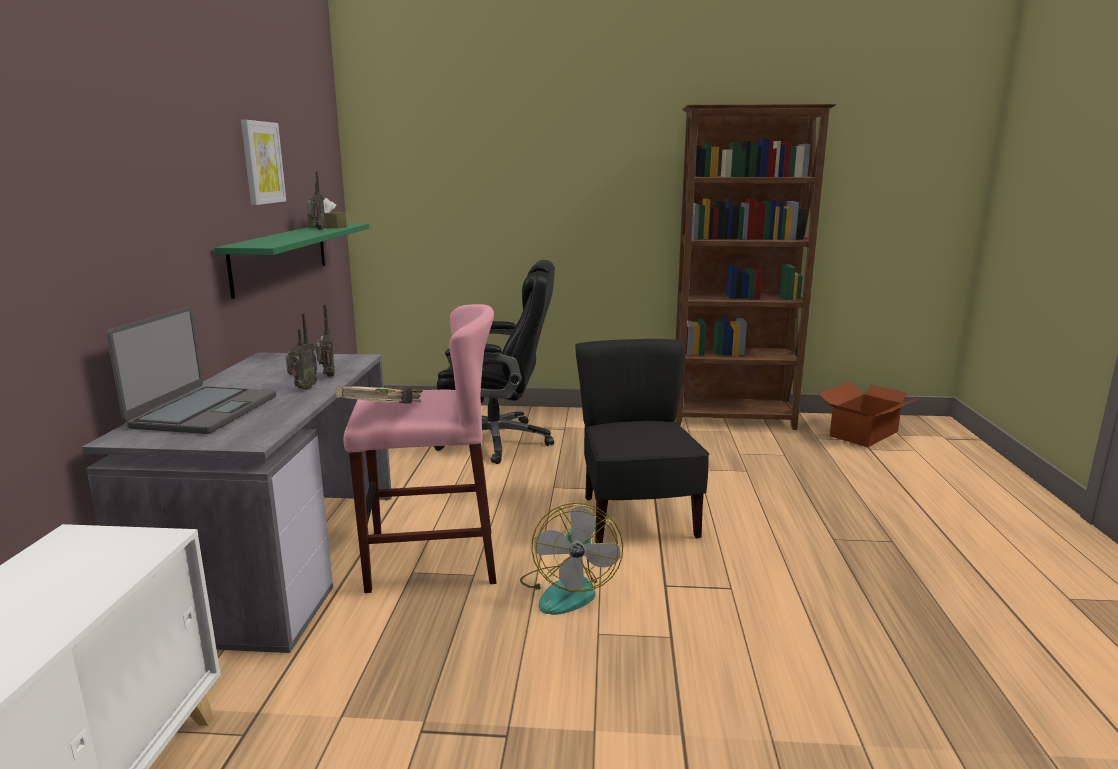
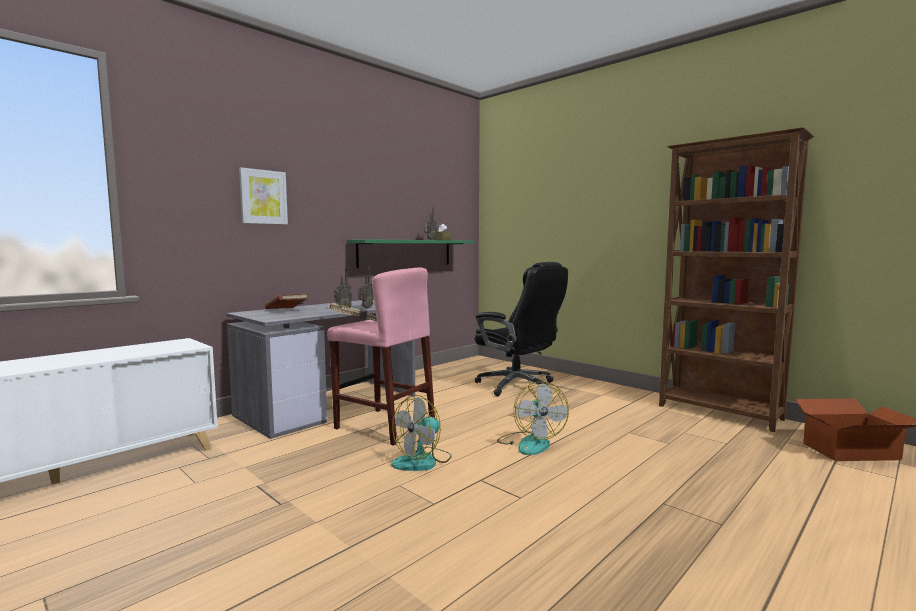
camera: 40 degrees right, 10 degrees down
(203, 412) = (287, 310): laptop -> brown book
(262, 162) = (397, 201): picture -> picture (263, 197)
(636, 517) = (530, 443): black chair -> fan

